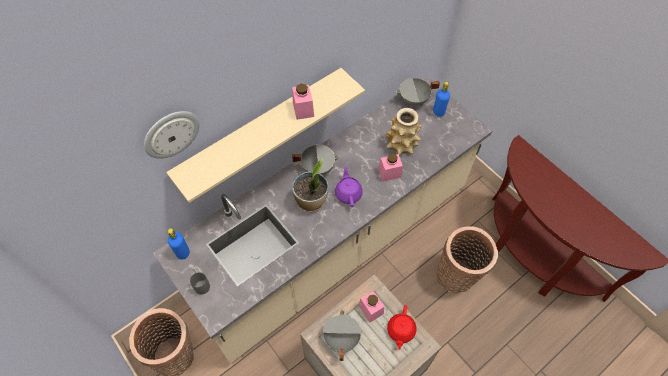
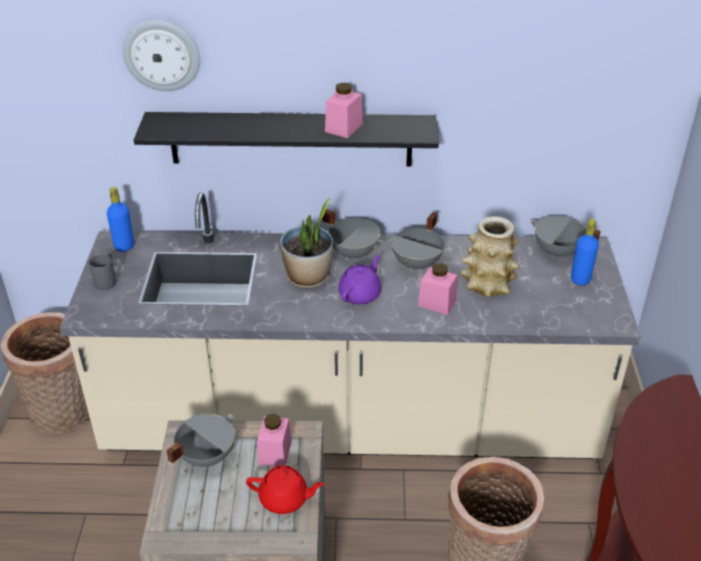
camera: 40 degrees right, 20 degrees down
(261, 129) = (291, 139): beige shelf -> black shelf
(356, 153) = (417, 264): none -> grey cooking pot
(400, 331) = (285, 499): red teapot -> red teapot turned 135 degrees counterclockwise

